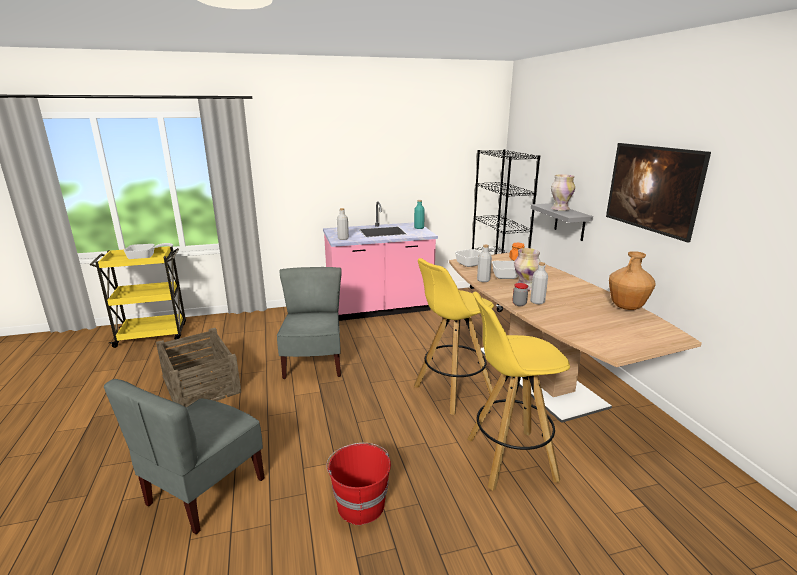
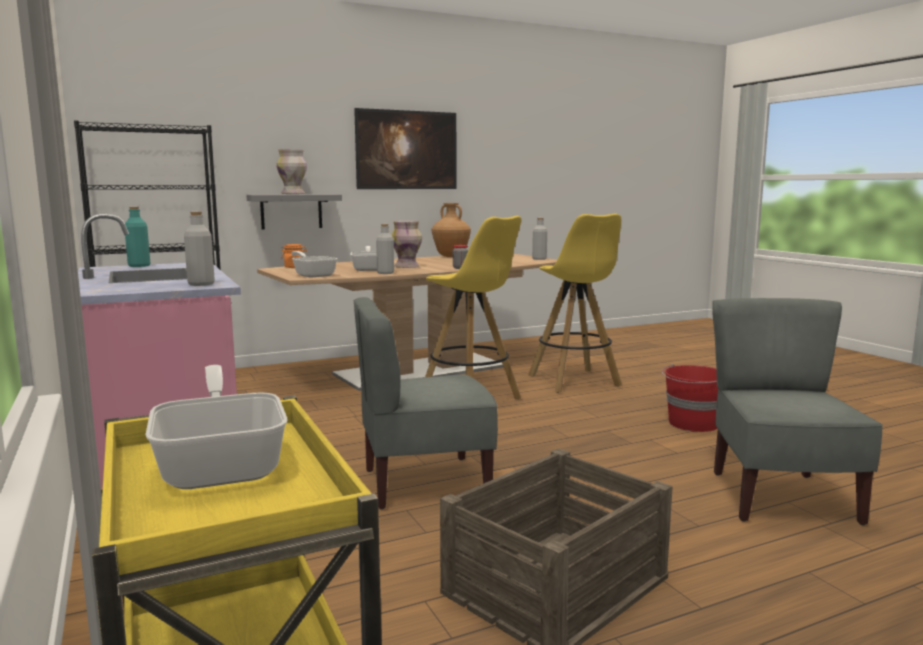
camera: 100 degrees left, 10 degrees down
(204, 491) = (779, 497): grey chair -> grey chair turned 105 degrees counterclockwise
(537, 302) = (450, 266): grey bottle -> grey bottle (539, 259)

